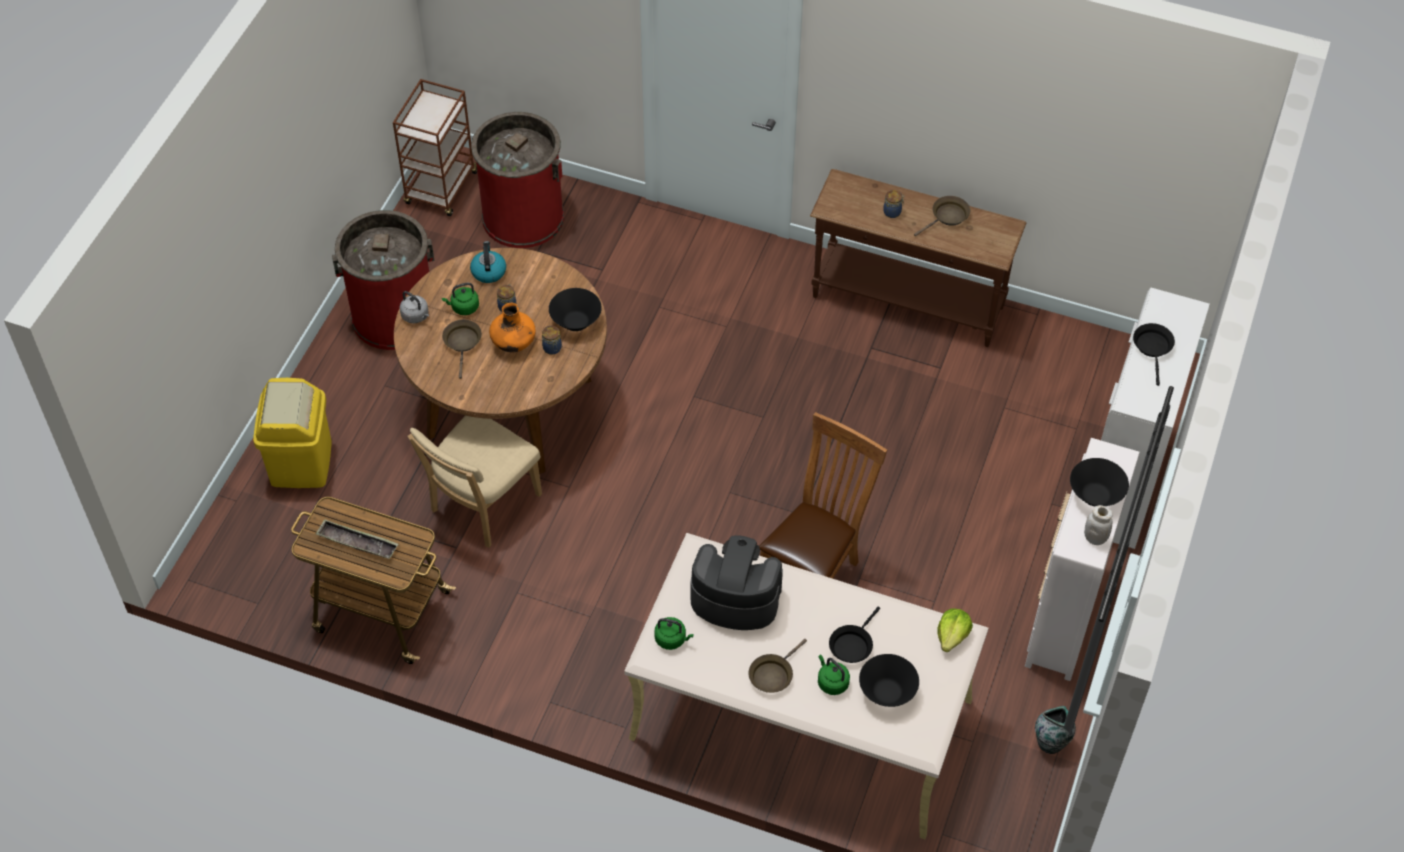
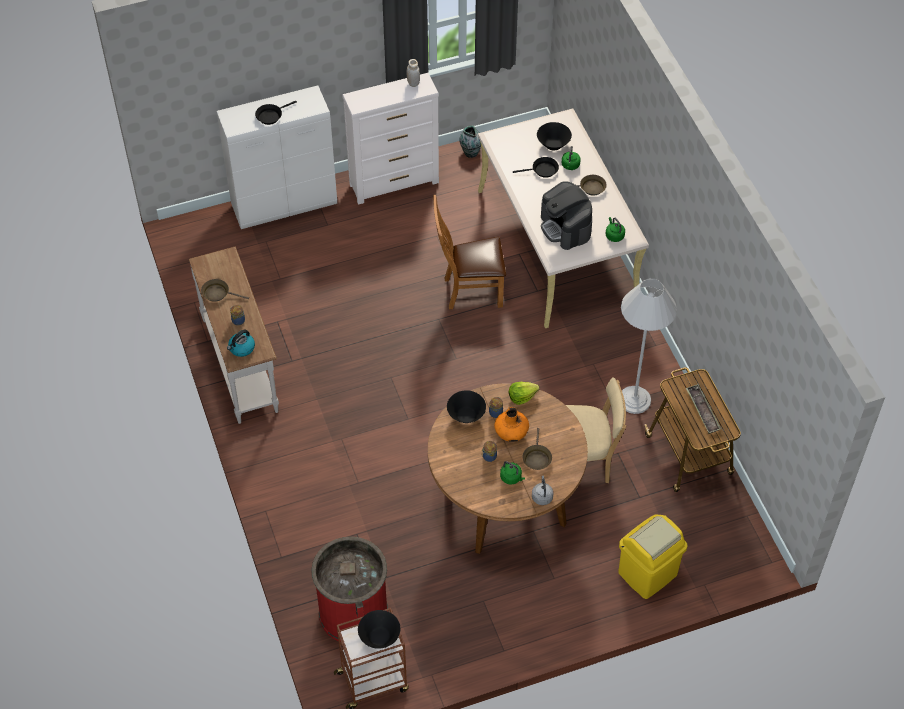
camera: 130 degrees left, 0 degrees up
(394, 316) = (500, 617): red trash can -> none
(462, 343) = (536, 458): brown frying pan -> brown frying pan turned 45 degrees counterclockwise
(488, 271) = (473, 487): kettle -> kettle (241, 348)
(502, 618) = (634, 400): none -> white floor lamp
(907, 303) = (241, 365): brown console table -> white console table
(952, 636) = (498, 140): lettuce -> lettuce (522, 396)
(1095, 495) = (387, 95): black bowl -> black bowl (379, 637)

